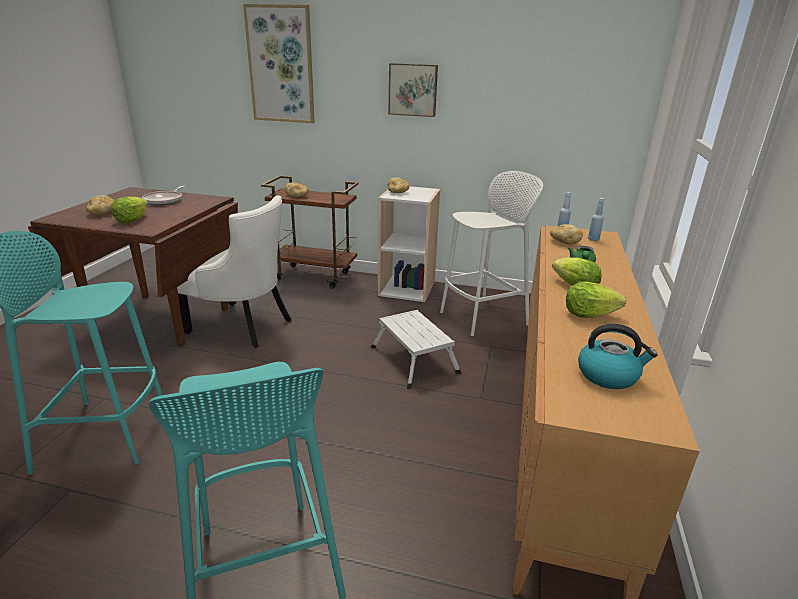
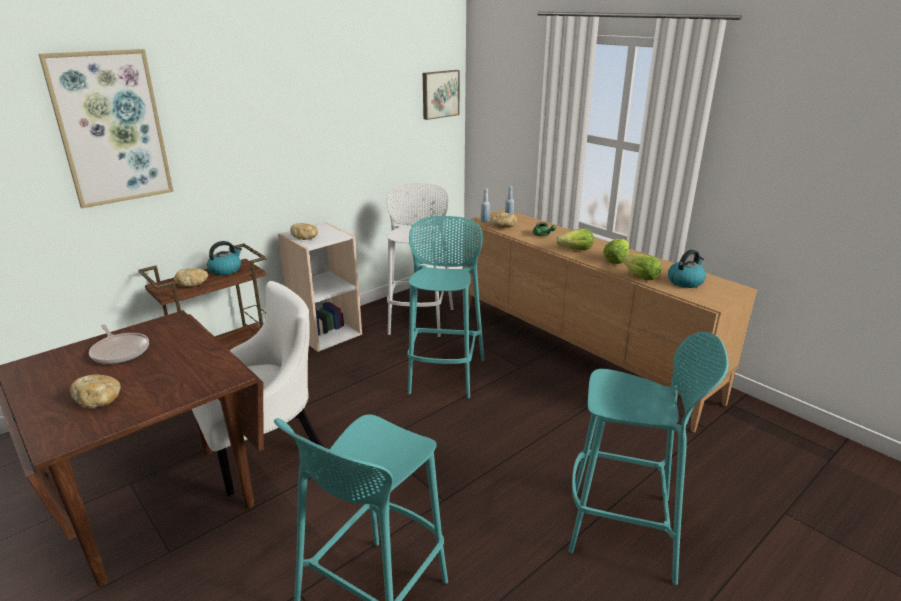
camera: 55 degrees left, 0 degrees up
(131, 220) = (171, 383): lettuce -> lettuce (641, 277)
(329, 196) = (226, 270): none -> kettle
(413, 90) = (282, 129): picture -> picture (439, 94)
(414, 360) = (443, 374): white step ladder -> turquoise stool

